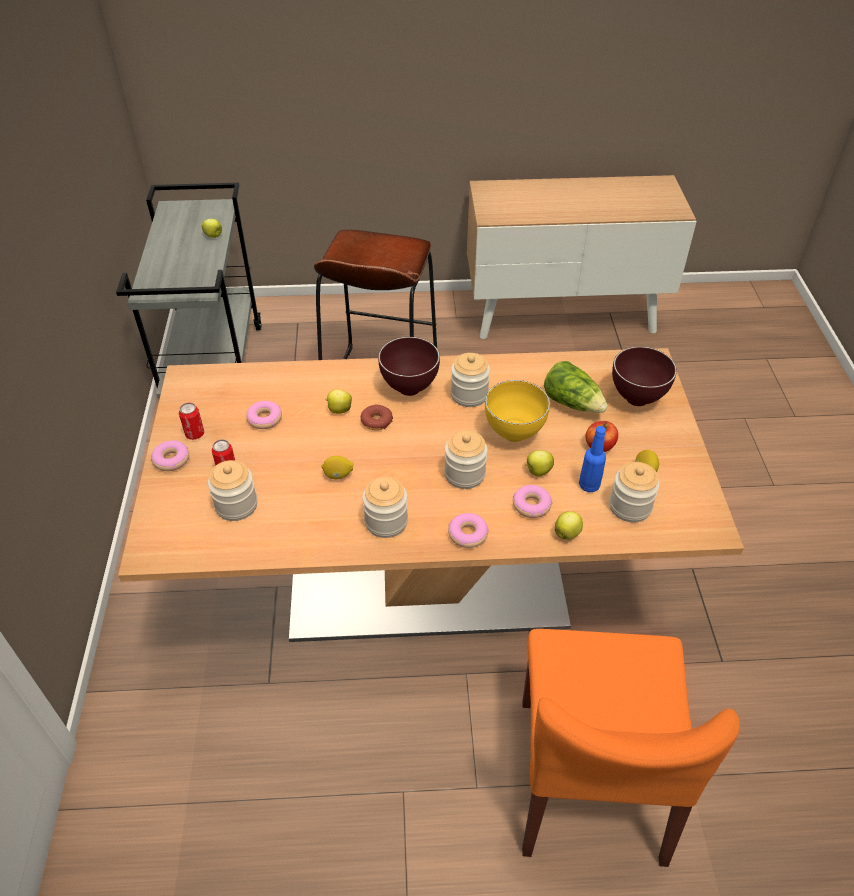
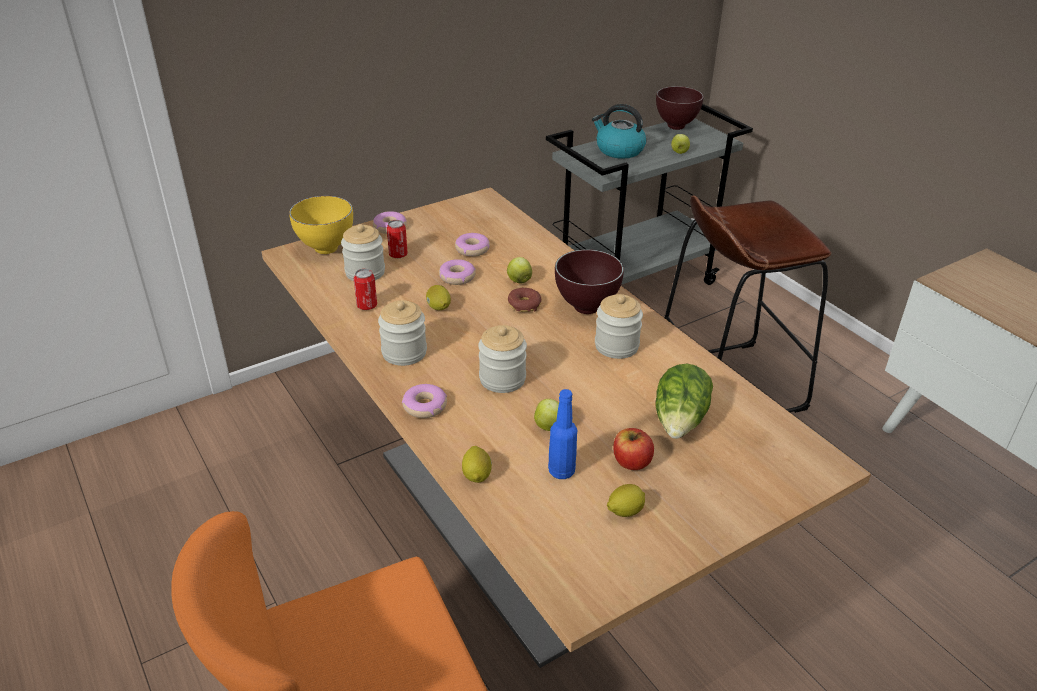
camera: 60 degrees right, 10 degrees down
(171, 265) = (619, 150): none -> kettle
(195, 434) = (426, 226): can -> can (367, 306)
(515, 434) = (589, 394): yellow bowl -> yellow bowl (327, 250)
(531, 505) = (496, 437): donut -> donut (457, 277)
(567, 533) = (477, 475): apple -> lemon
(630, 506) = (556, 514): jar -> none
(635, 399) = (740, 470): brown bowl -> brown bowl (675, 126)

